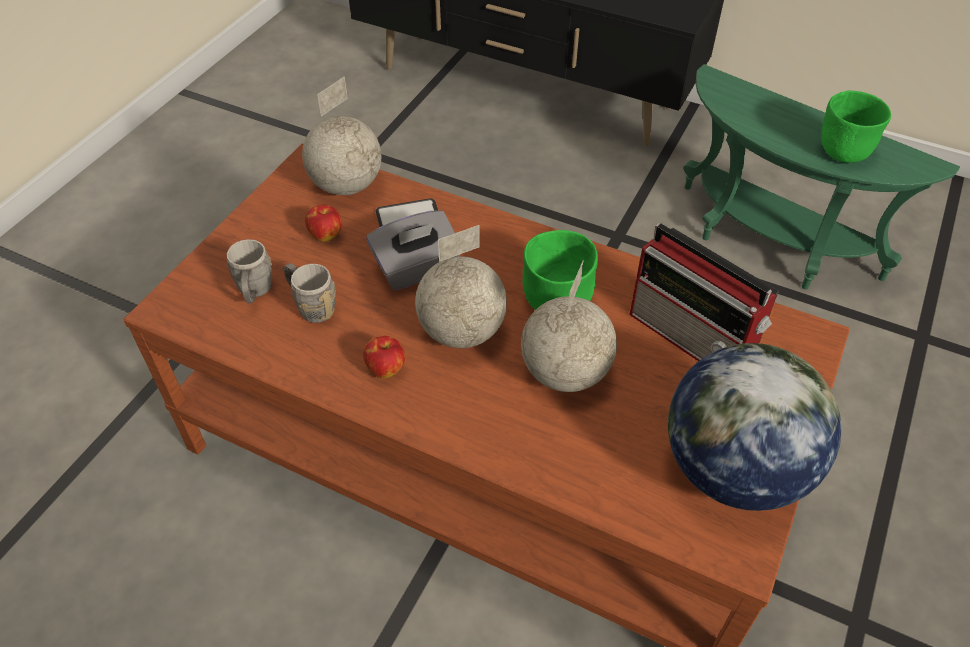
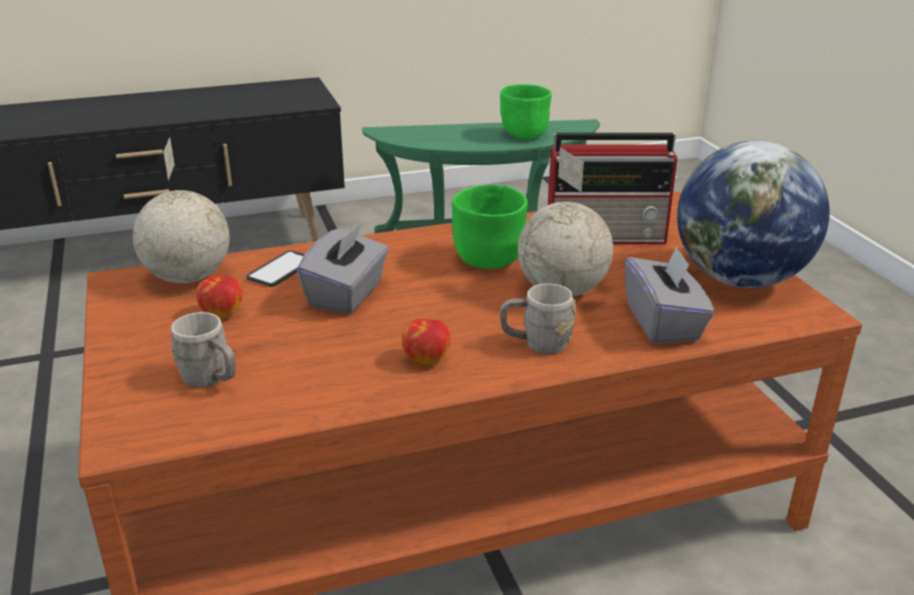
camera: 45 degrees left, 20 degrees down
(311, 306) = (288, 360): grey mug -> grey mug (536, 344)
(463, 332) = (450, 308): globe -> none
(593, 464) = (663, 323): none -> grey tissue box

